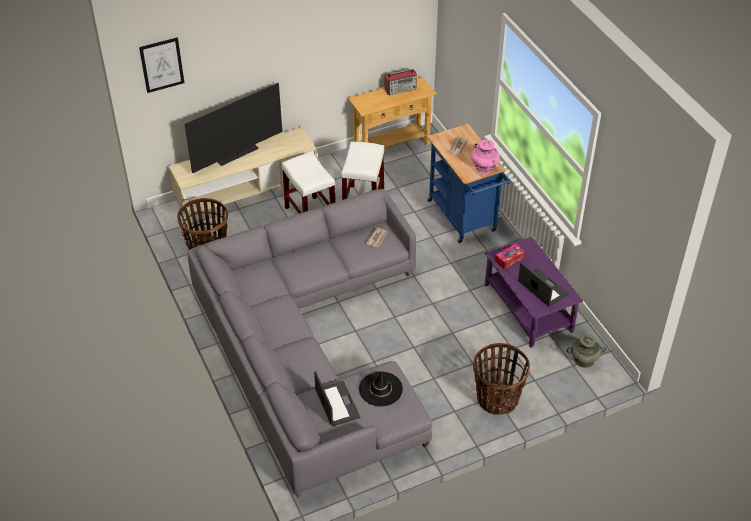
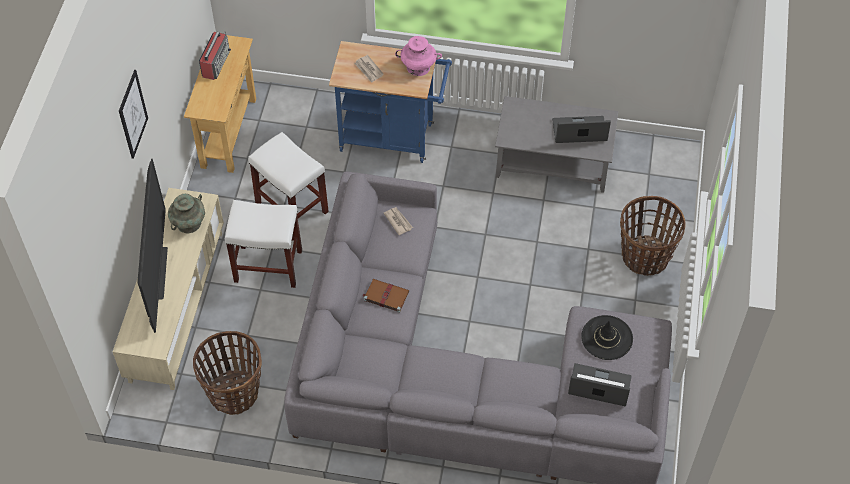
camera: 55 degrees left, 10 degrees up
(162, 65) = (80, 244): picture -> picture (133, 114)
(314, 262) = (385, 296): none -> brown book
(509, 259) = (521, 132): tissue box -> none
(527, 307) = (552, 162): purple coffee table -> grey coffee table
(584, 360) = (649, 161): turquoise vase -> turquoise vase (189, 223)

